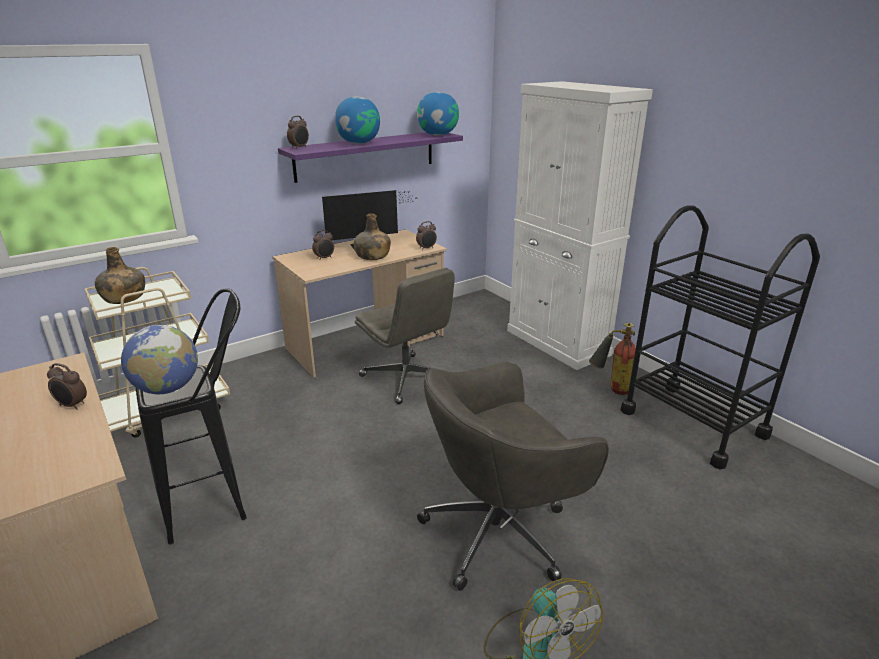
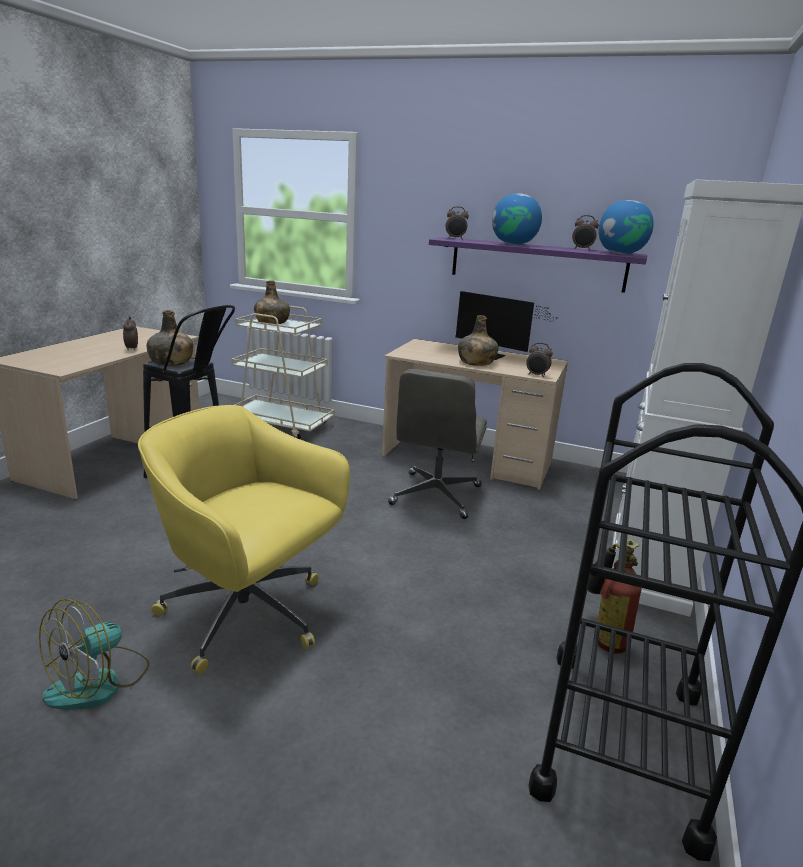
camera: 55 degrees right, 5 degrees down
(167, 389) = (171, 362): globe -> green bottle
(324, 258) = (440, 351): alarm clock -> alarm clock (582, 249)
(500, 531) = (248, 616): grey office chair -> yellow office chair

